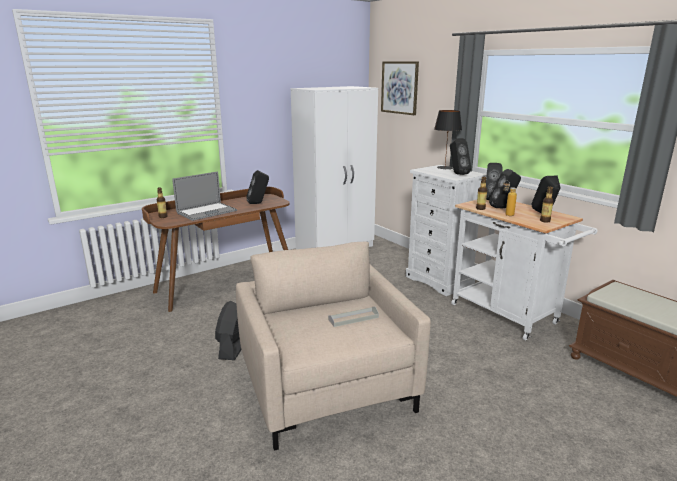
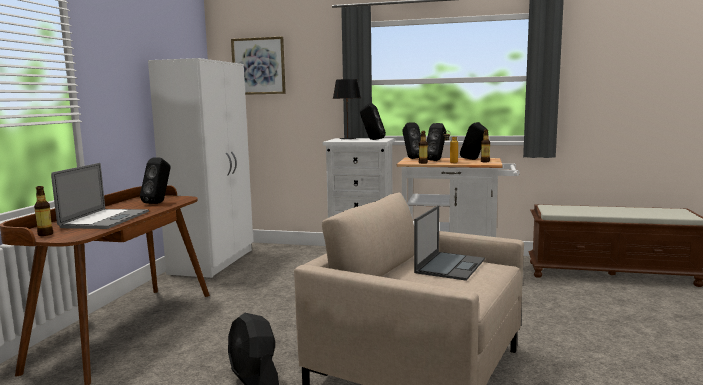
camera: 40 degrees left, 10 degrees down
(353, 318) = (450, 266): grey tray -> laptop

